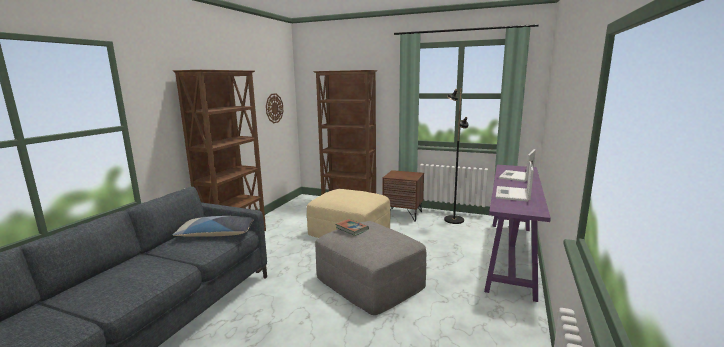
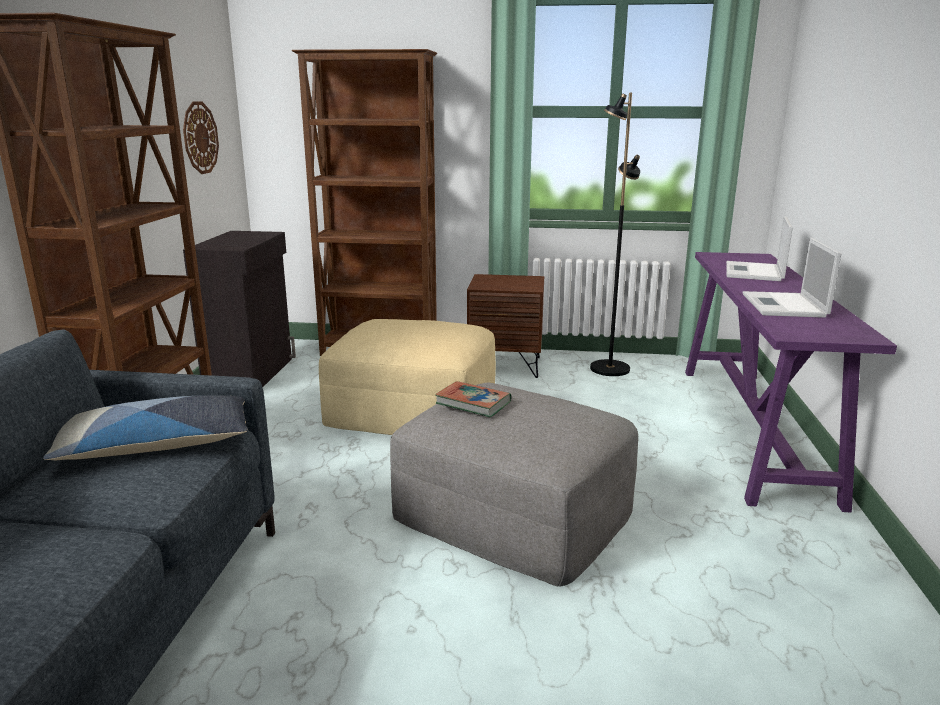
camera: 15 degrees left, 5 degrees up
(289, 209) = (251, 374): none -> black cabinet

